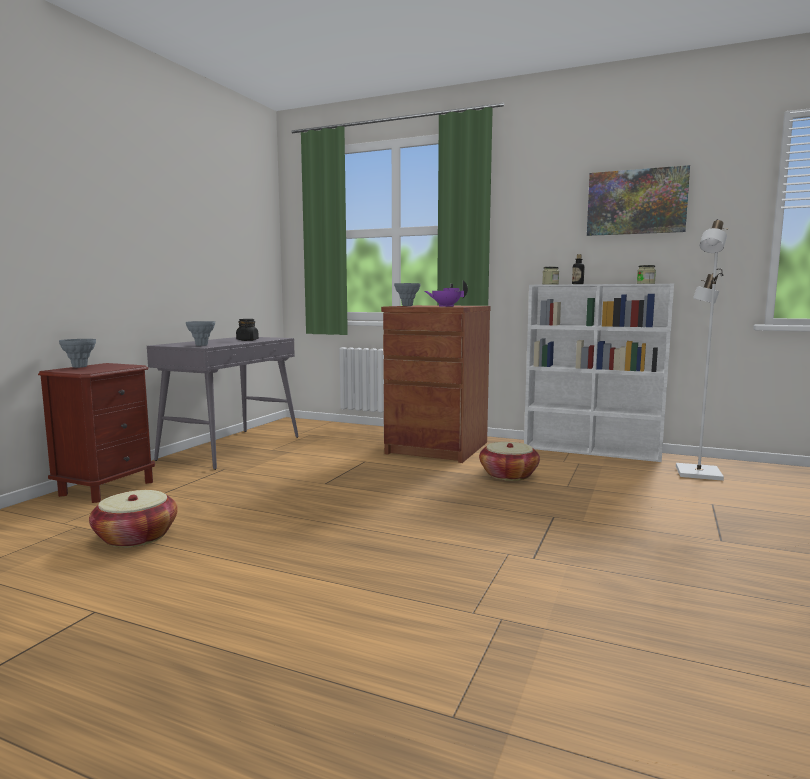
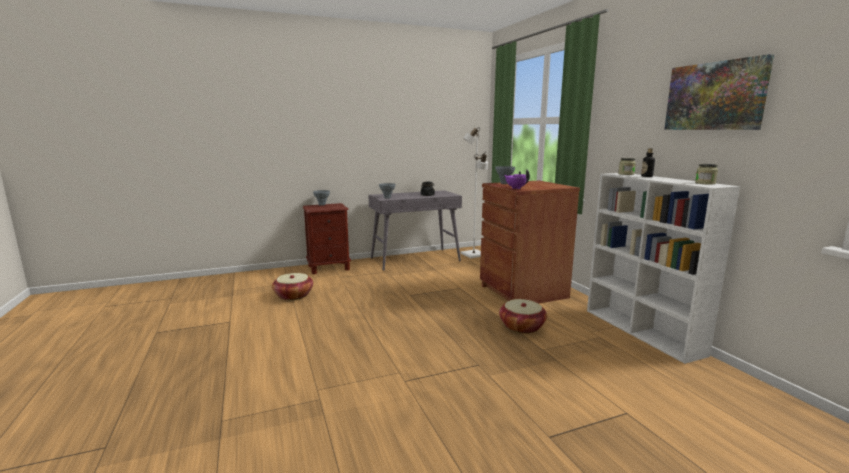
camera: 45 degrees right, 5 degrees up
(698, 473) = (695, 386): white floor lamp -> white floor lamp (473, 254)

